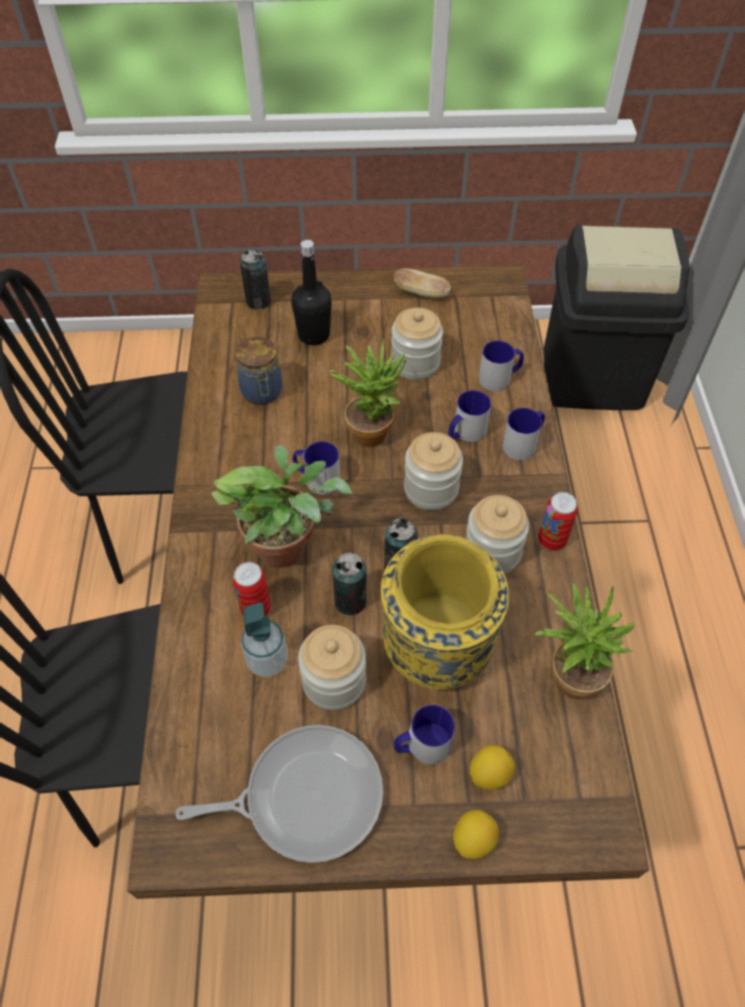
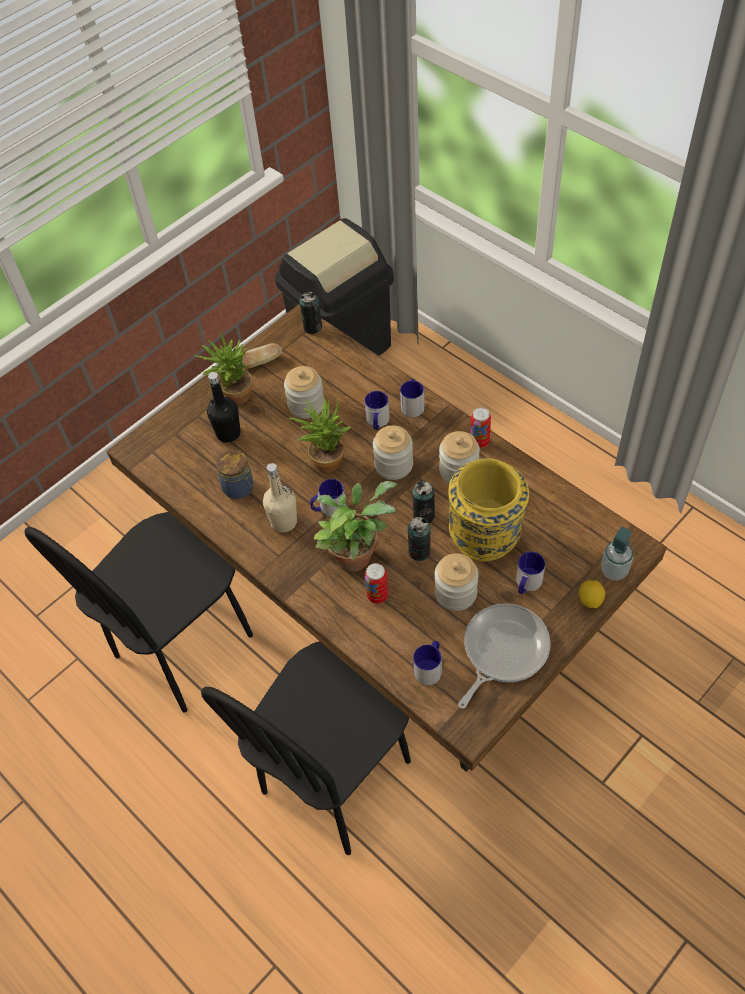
camera: 40 degrees left, 0 degrees up
(258, 301) = (169, 439): can -> can (312, 327)
(261, 456) = (284, 522): none -> beige bottle
(267, 661) = (413, 613): soap dispenser -> soap dispenser (614, 570)
(489, 774) = (567, 568): lemon -> none
(500, 377) = (361, 378): mug -> mug (430, 667)
(568, 673) = (552, 497): potted plant -> potted plant (233, 395)

